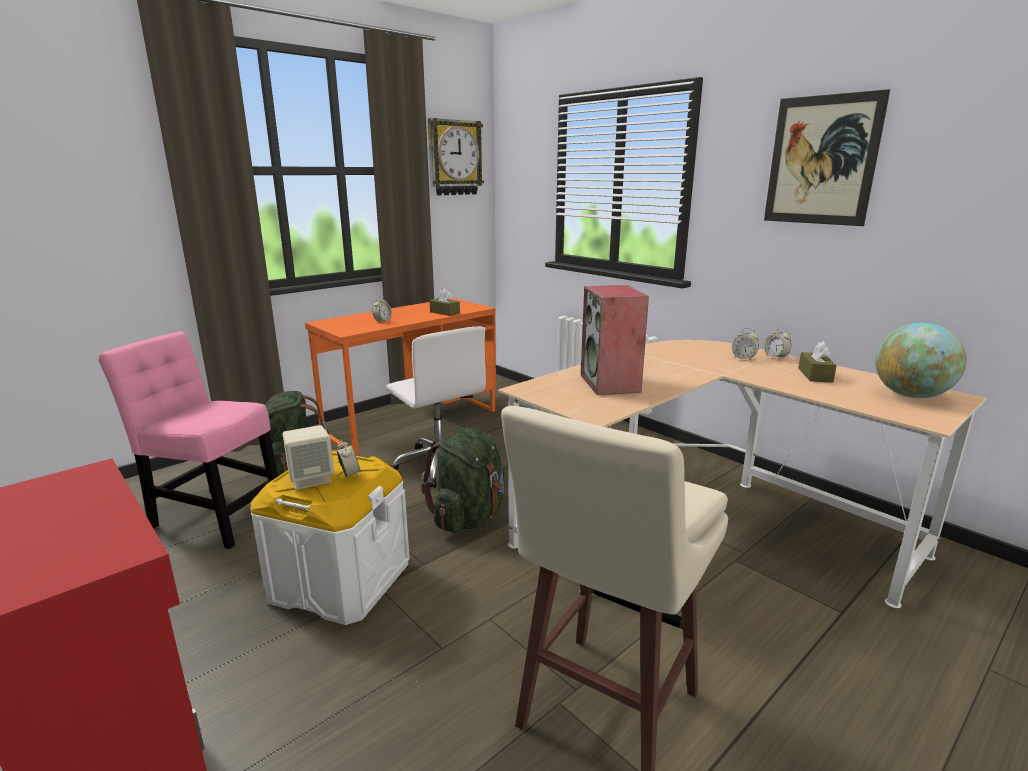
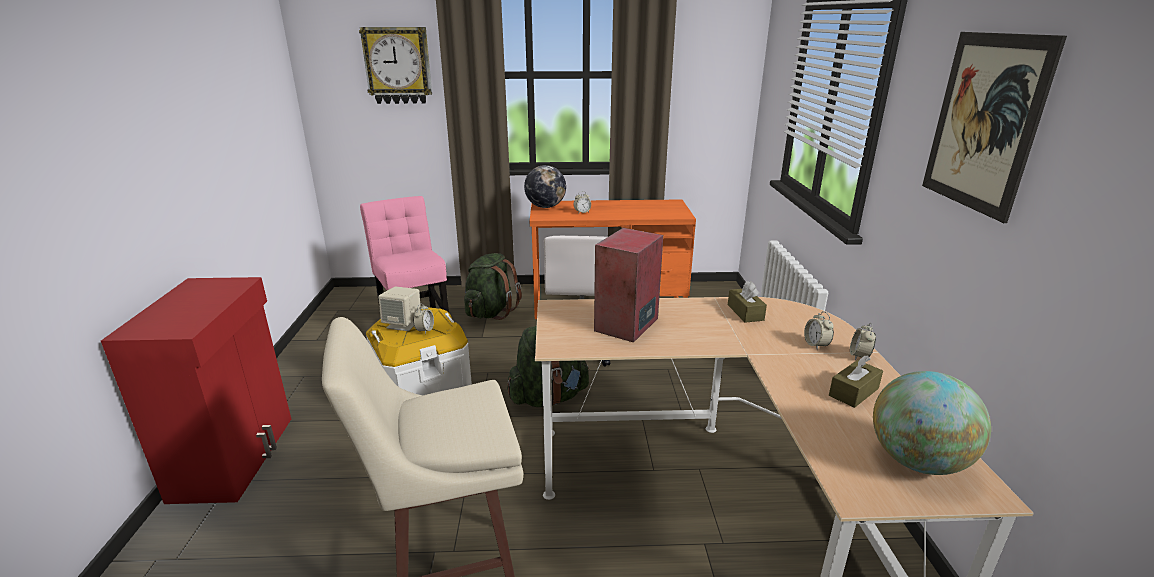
camera: 40 degrees right, 5 degrees up
(333, 324) = (545, 207): none -> globe
(444, 312) = (643, 214): brown tissue box -> brown tissue box (745, 312)
(454, 158) = (711, 61): wall clock -> wall clock (398, 66)

